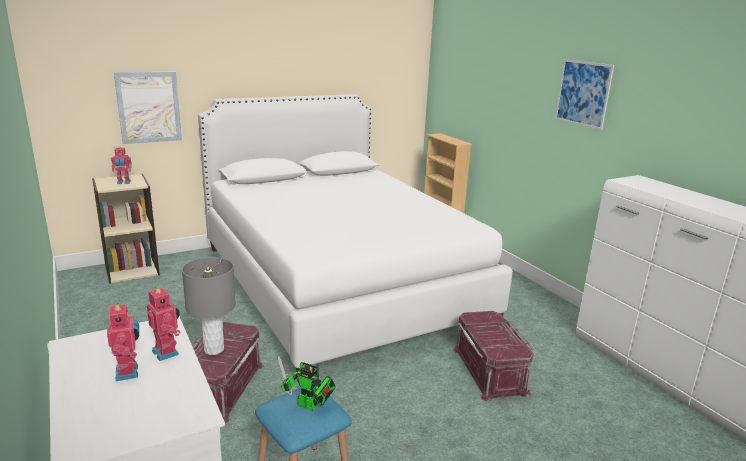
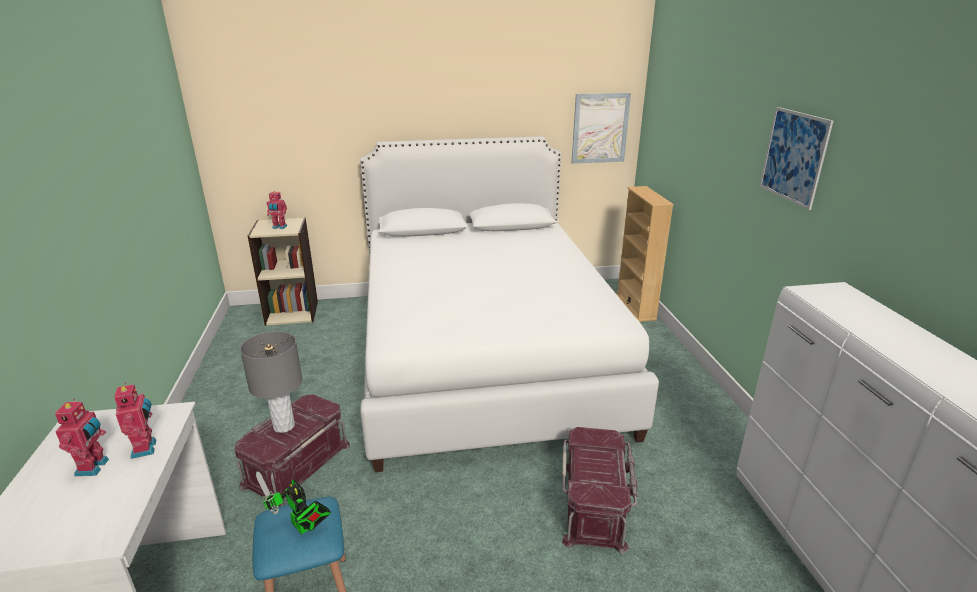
camera: 20 degrees right, 5 degrees up
(149, 107) = (311, 149): picture -> picture (600, 128)

